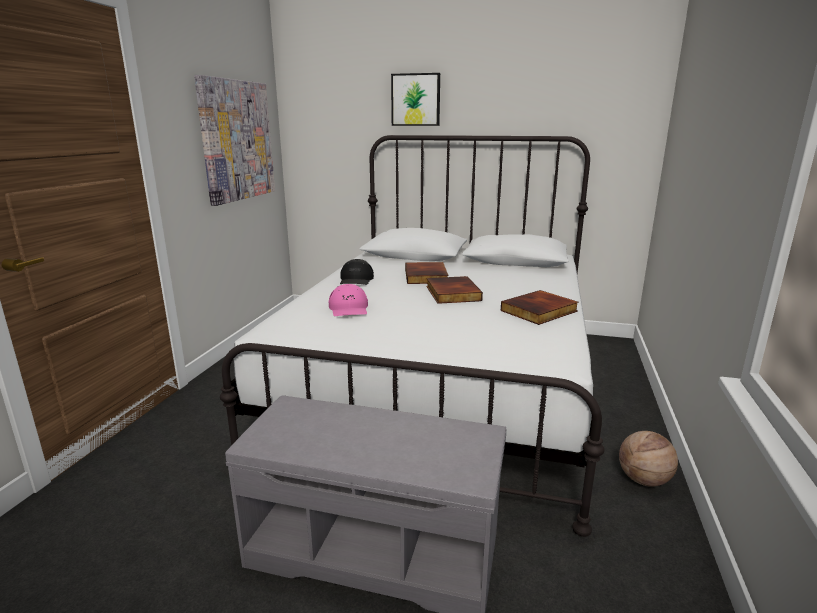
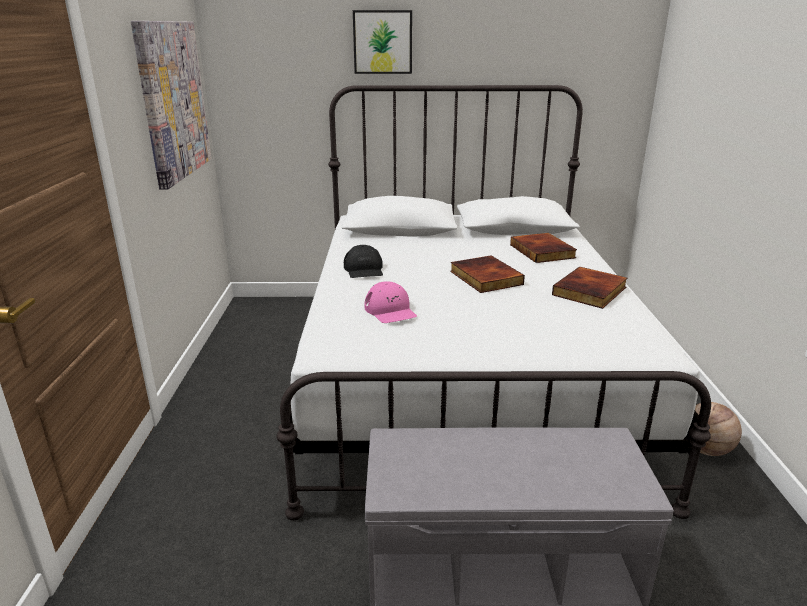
camera: 15 degrees left, 5 degrees up
(427, 276) = (439, 257): book -> book (543, 251)

